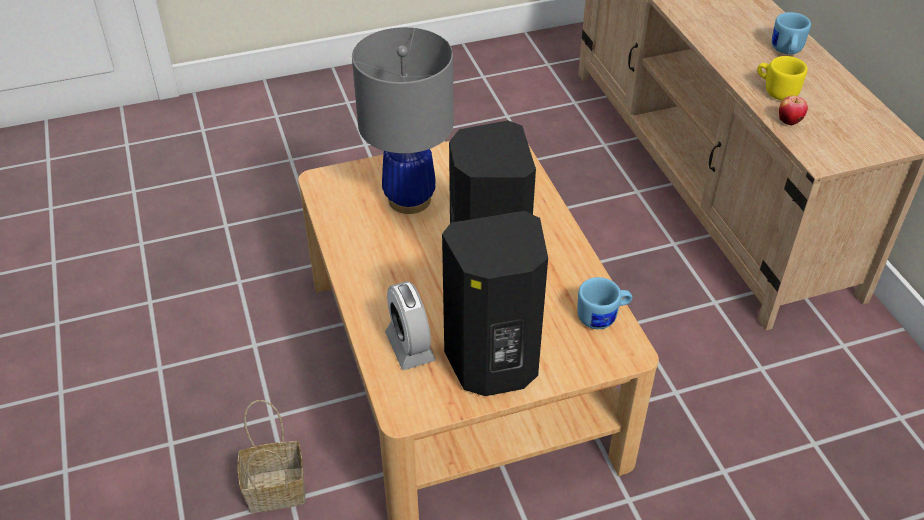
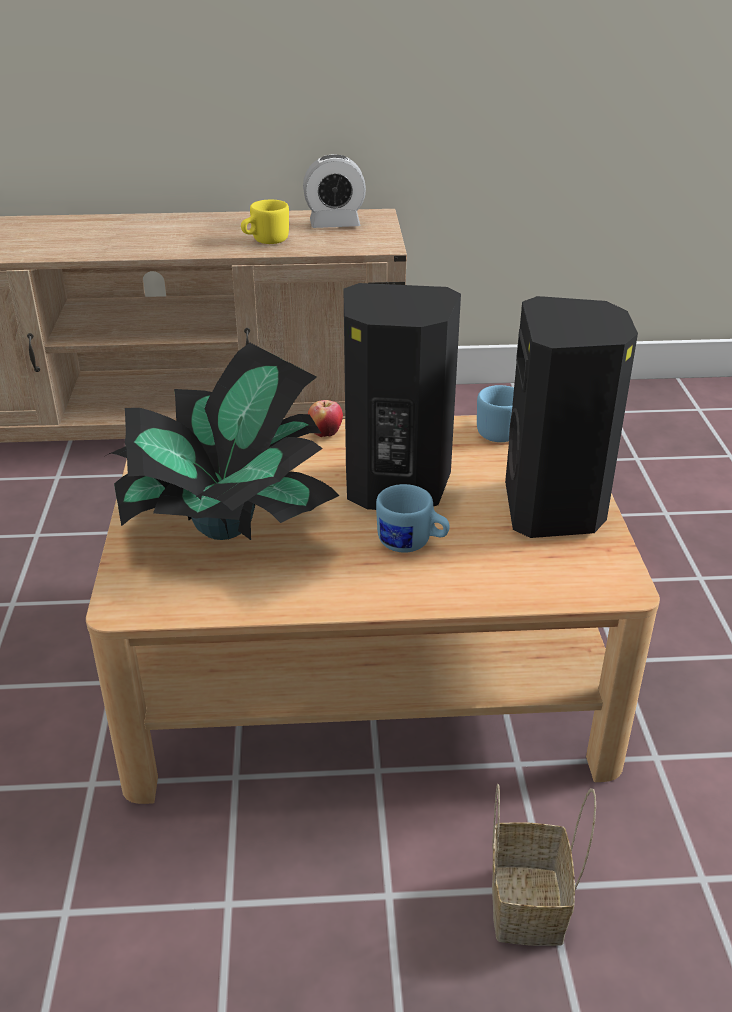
camera: 75 degrees left, 10 degrees down
(409, 199) = (225, 528): grey table lamp -> potted plant
(410, 347) = (510, 567): alarm clock -> alarm clock (335, 224)
(786, 51) = (204, 225): blue mug -> blue mug (412, 544)
(789, 122) = (318, 246): apple -> apple (325, 434)

